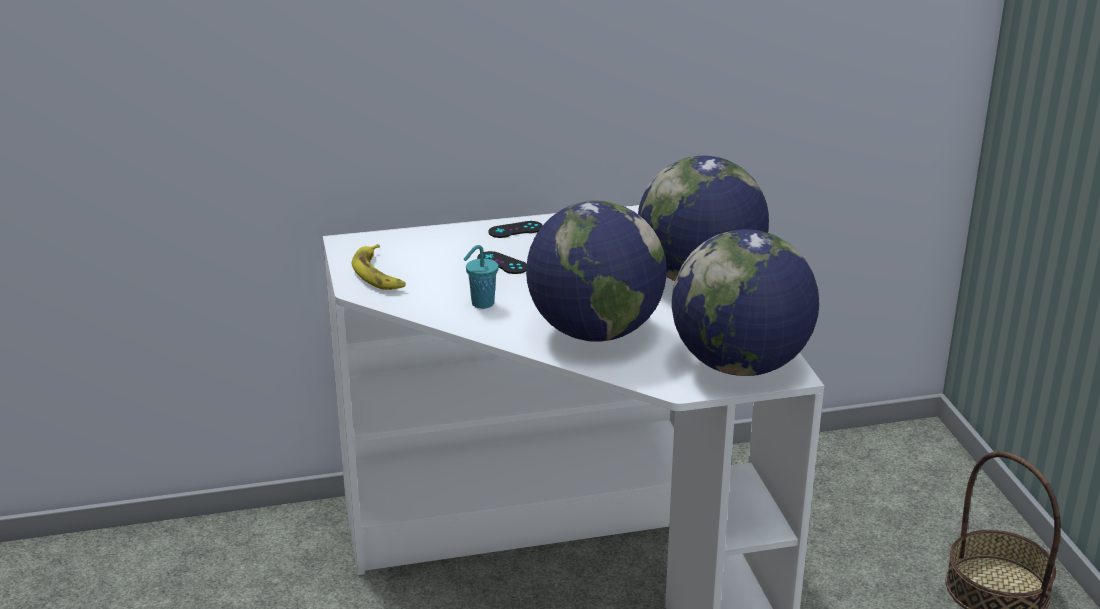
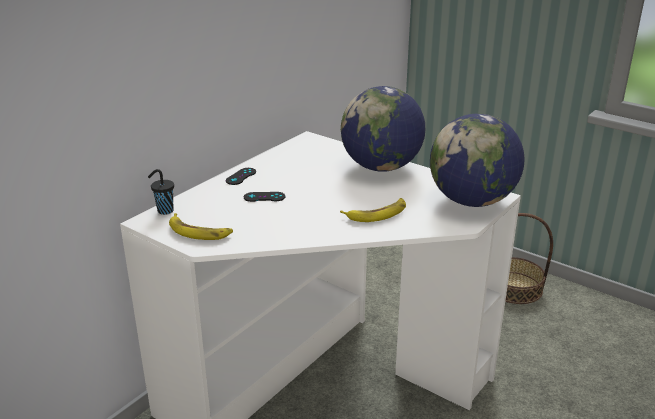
camera: 40 degrees left, 0 degrees up
(380, 239) = (164, 211): none -> black cup
(481, 304) = (291, 224): turquoise cup -> none
(594, 332) = (377, 214): globe -> banana

